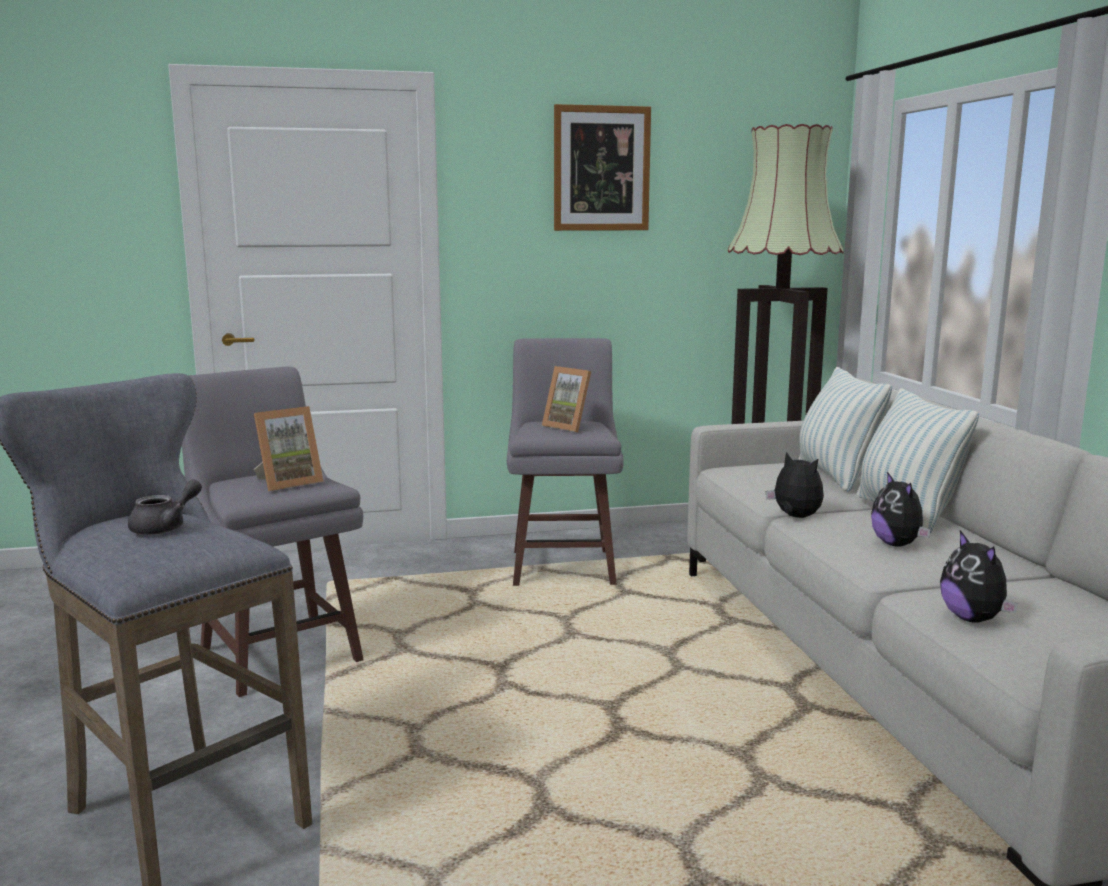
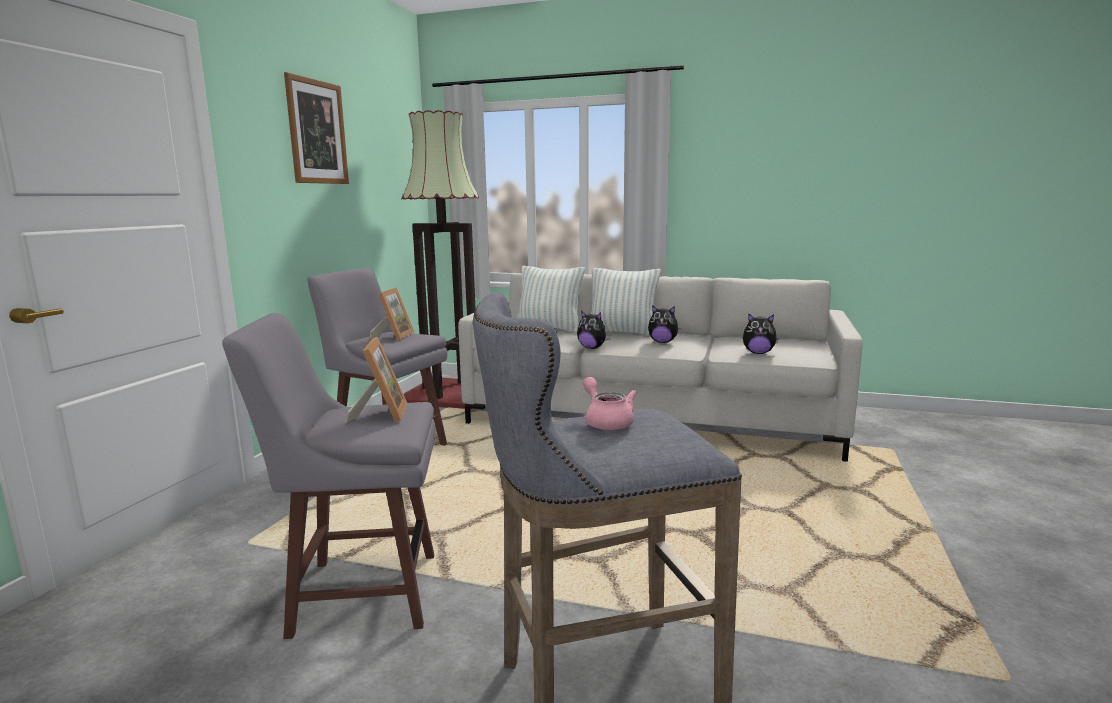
camera: 60 degrees left, 0 degrees up
(166, 527) = (607, 421): grey teapot -> pink teapot
(569, 426) = (394, 336): picture frame -> picture frame turned 60 degrees counterclockwise
(795, 517) = (592, 348): plush toy -> plush toy turned 135 degrees counterclockwise

